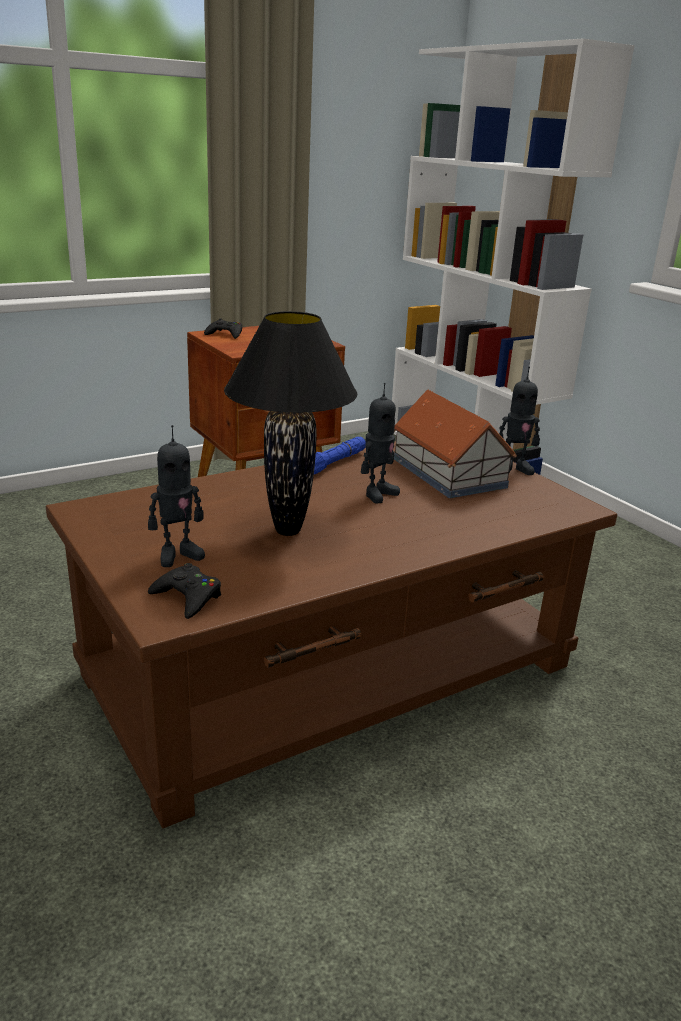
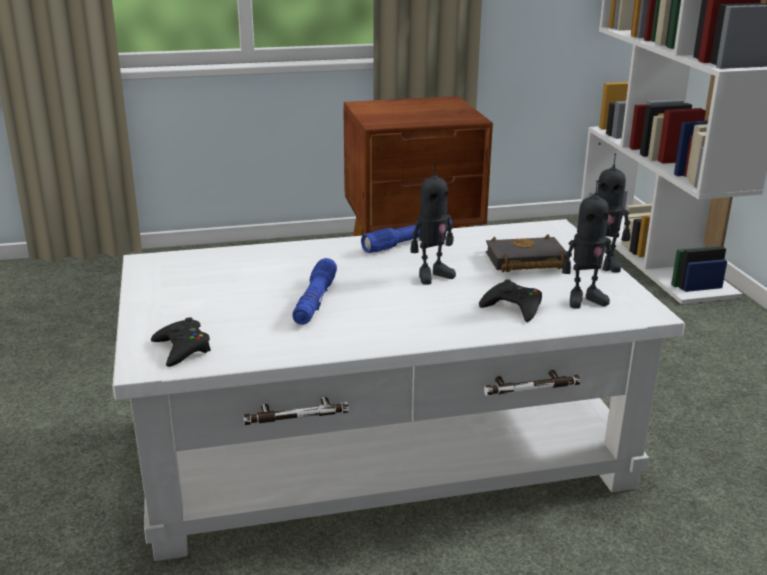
camera: 20 degrees right, 0 degrees up
(178, 555) = (201, 311): toy robot -> toy robot (584, 299)
(225, 334) = (378, 105): black game controller -> black game controller (513, 307)
(286, 531) = (315, 301): black table lamp -> blue flashlight
(333, 670) = (384, 450): brown coffee table -> white coffee table
(448, 473) = (524, 262): toy house -> black book

